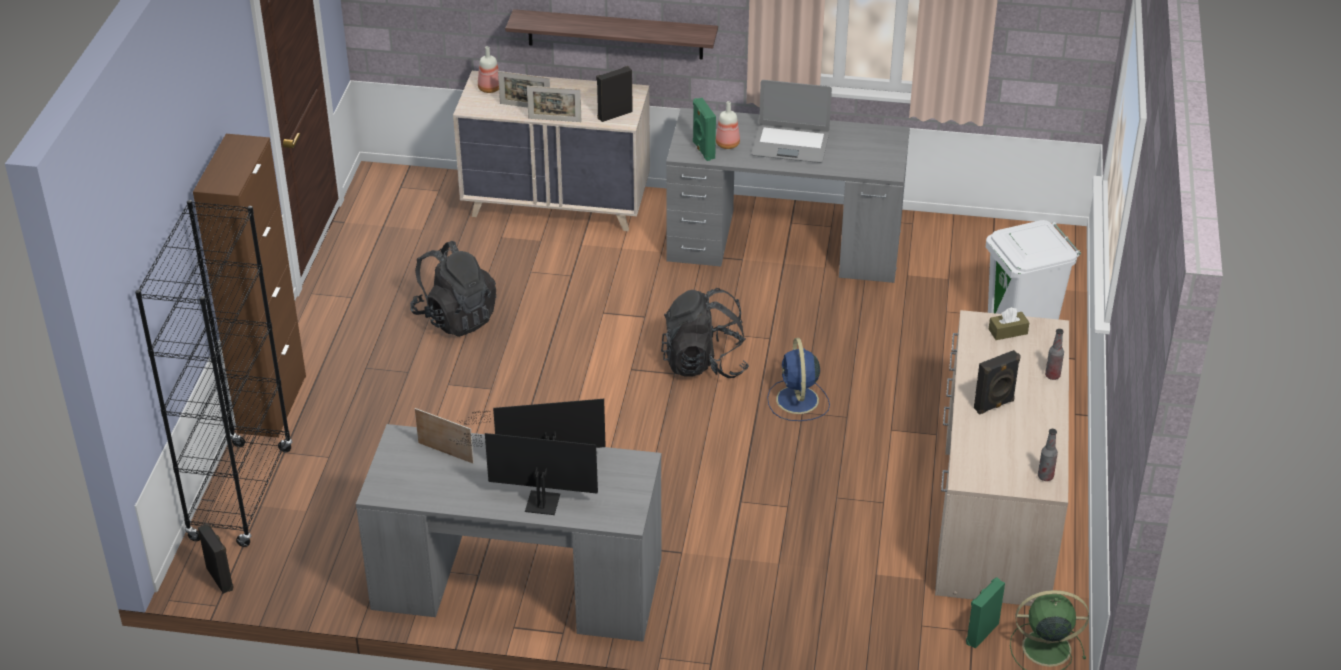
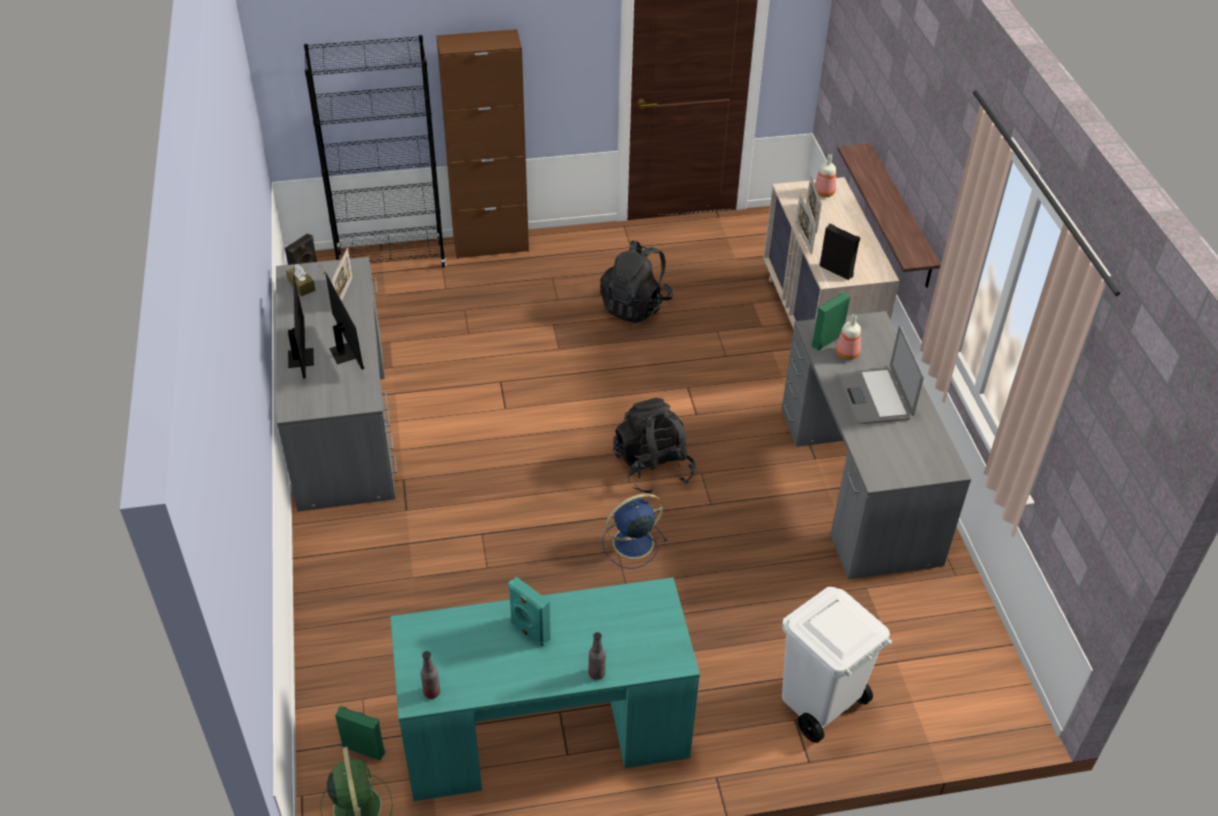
camera: 70 degrees right, 5 degrees up
(994, 405) = (529, 631): black speaker -> turquoise speaker
(995, 506) = (544, 728): beige desk -> turquoise desk
(1008, 331) = (654, 623): brown tissue box -> brown tissue box (301, 285)

